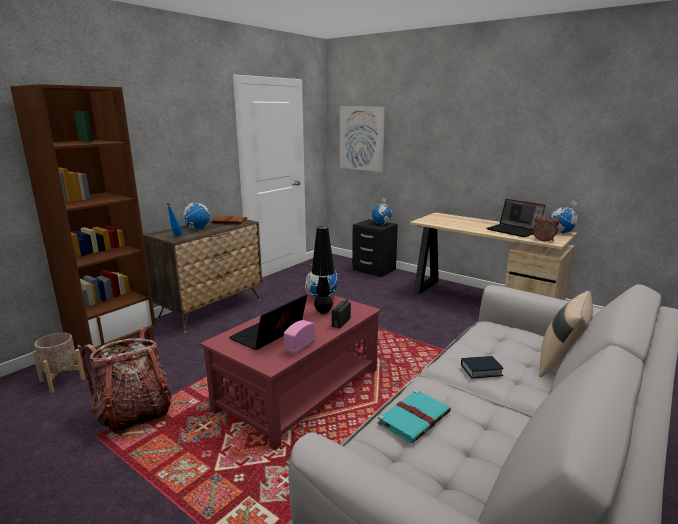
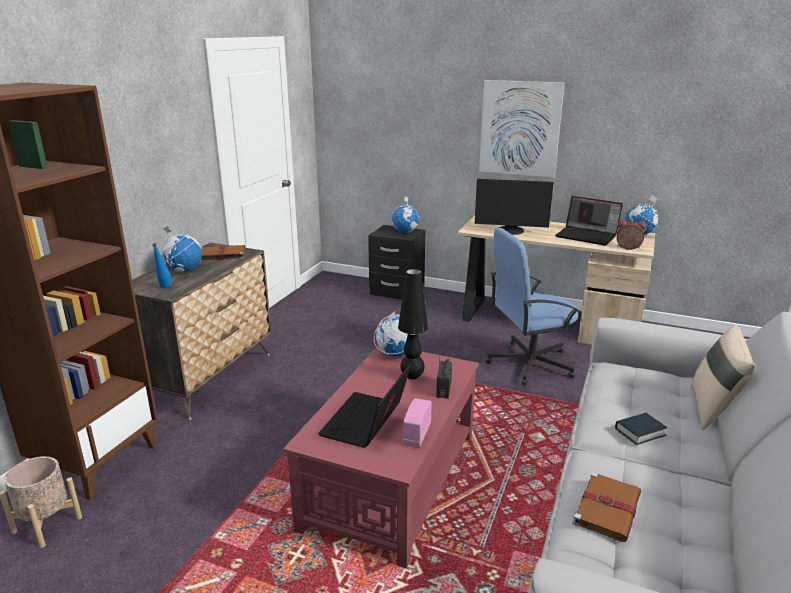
camera: 15 degrees left, 5 degrees up
(134, 413) = (189, 555): backpack -> none
(361, 138) = (368, 117): picture -> picture (519, 128)
(415, 417) = (607, 507): turquoise book -> brown book
(451, 327) = (529, 363): none -> blue office chair
(452, 224) = (510, 231): none -> monitor

